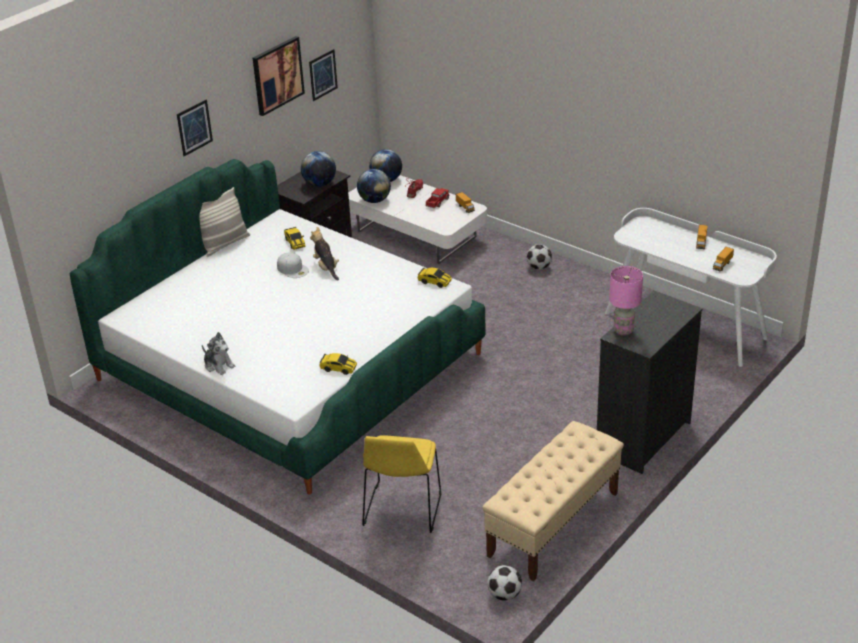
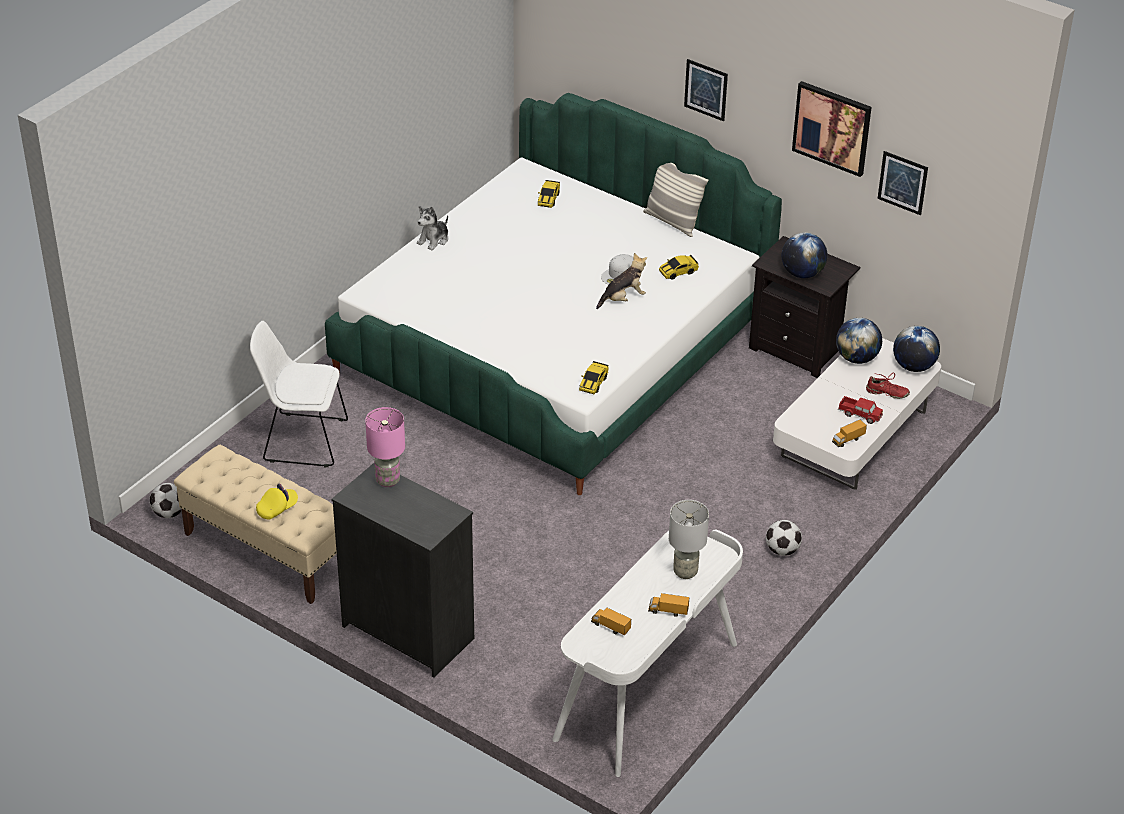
camera: 85 degrees right, 5 degrees up
(338, 368) = (423, 319): toy car -> toy car (548, 199)
(402, 510) = (302, 440): yellow chair -> white chair
(576, 458) = (277, 509): none -> yellow cap
(660, 235) = (686, 572): none -> grey table lamp

